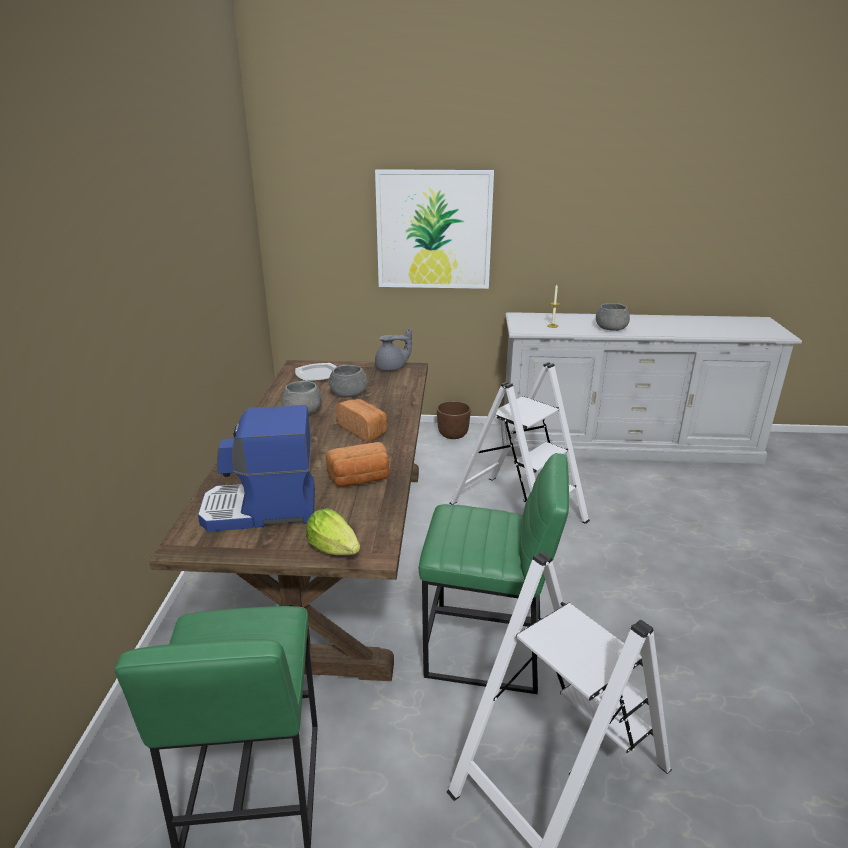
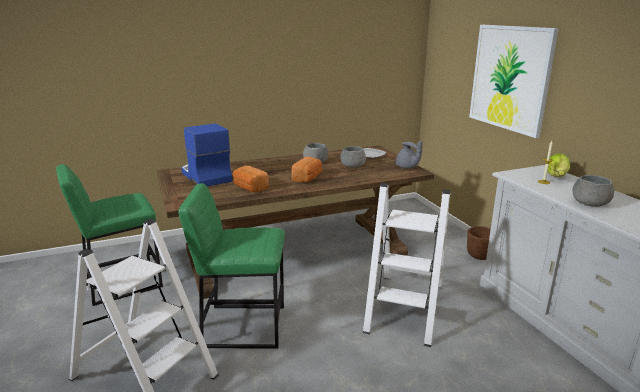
camera: 65 degrees right, 5 degrees down
(333, 548) = (179, 196): lettuce -> lettuce (557, 176)
(487, 648) = (242, 326): green chair -> green chair turned 105 degrees clockwise

